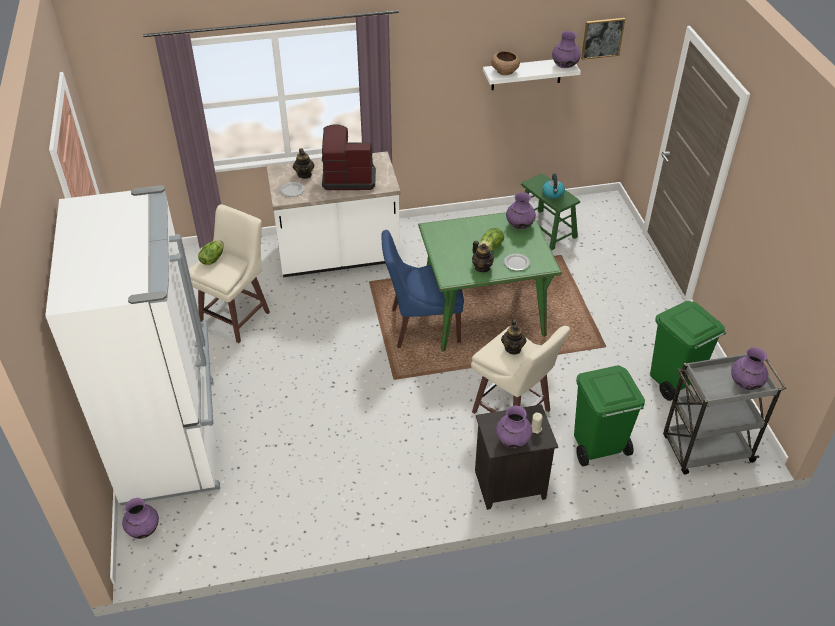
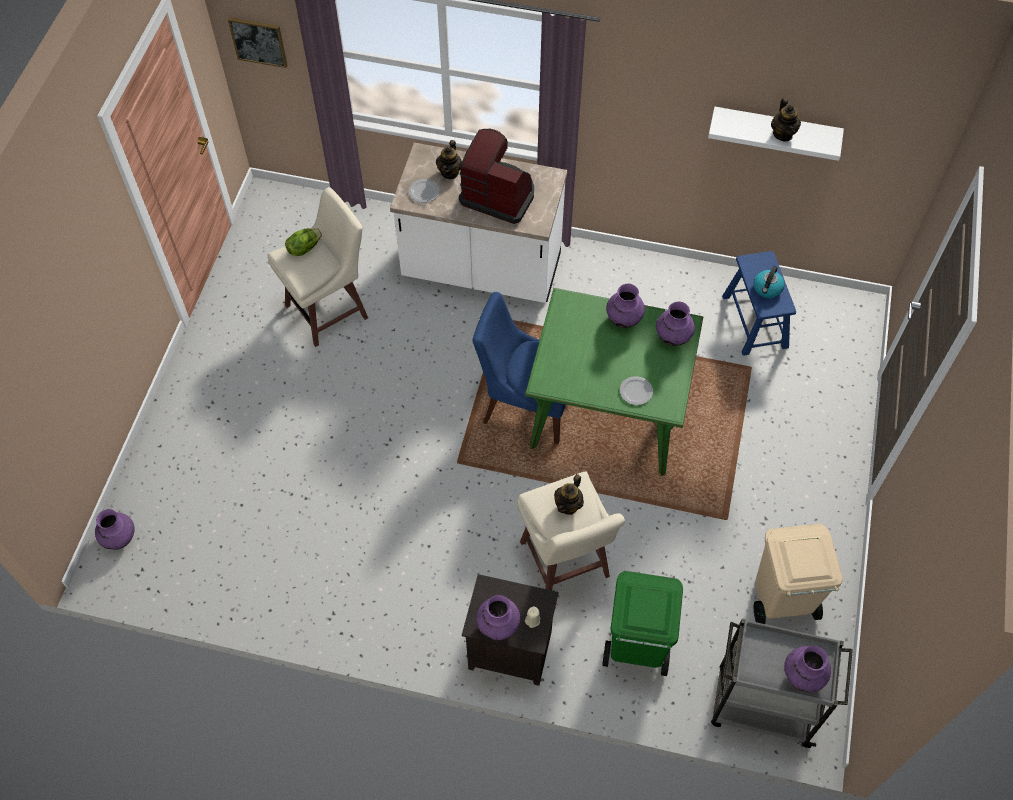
camera: 25 degrees right, 15 degrees up
(172, 438) = (193, 441): white fridge -> none
(482, 267) = (591, 382): teapot -> teapot (783, 134)
(491, 247) = (619, 356): lettuce -> none
(505, 71) = (738, 124): brown bowl -> none
(546, 229) = (755, 321): green stool -> blue stool
(564, 66) = (823, 141): purple vase -> purple vase (623, 319)
(602, 38) = (893, 117): picture -> picture (258, 41)
(674, 381) = (781, 601): green trash can -> beige trash can

